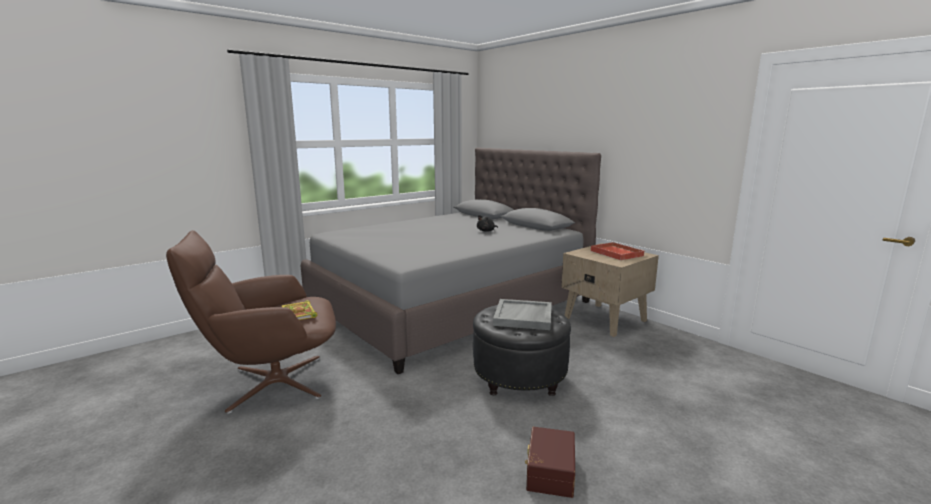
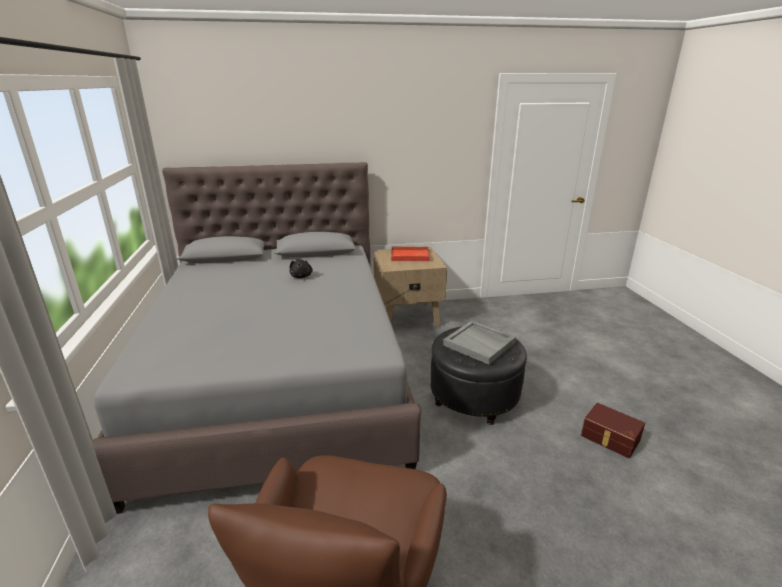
camera: 60 degrees left, 10 degrees up
(299, 314) = (383, 489): book -> none

